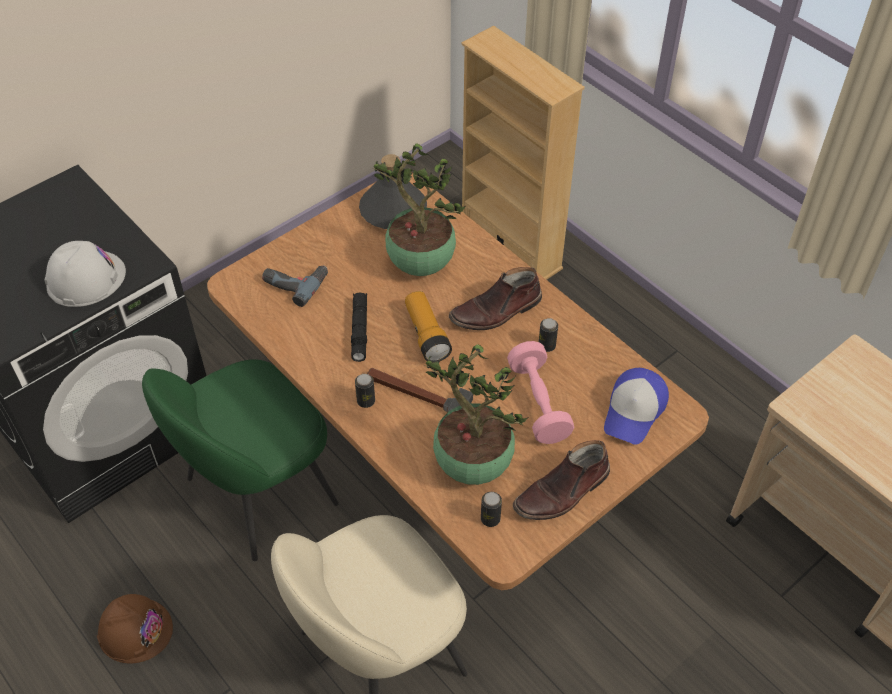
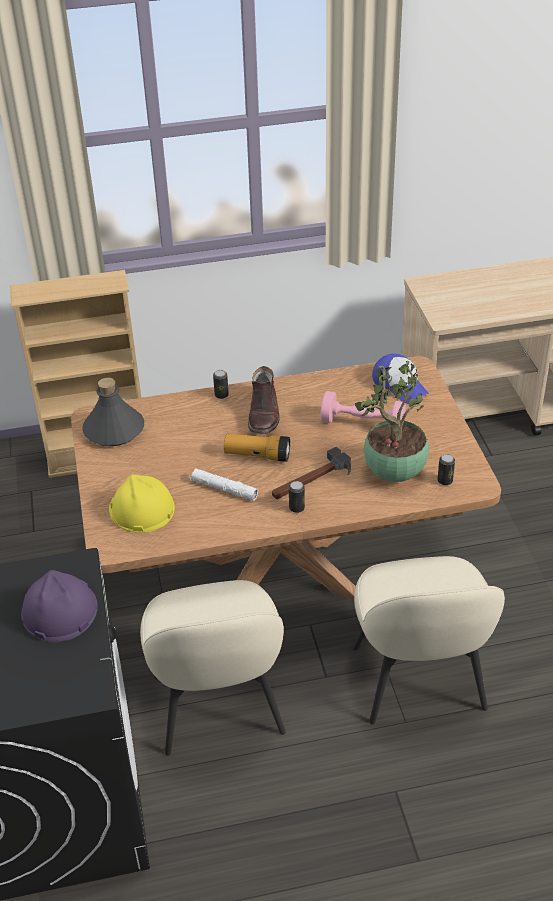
camera: 60 degrees left, 10 degrees down
(86, 278) = (59, 611): white hard hat -> purple hard hat
(135, 630) = (299, 846): brown hard hat -> none
(257, 493) = (219, 708): green chair -> beige chair
(295, 282) = (141, 509): power drill -> yellow hard hat
(359, 330) = (223, 489): black flashlight -> white flashlight
(419, 264) = (184, 436): potted plant -> none
(547, 345) = (315, 402): can -> can (221, 395)
(562, 492) = (444, 440): brown boot -> none

